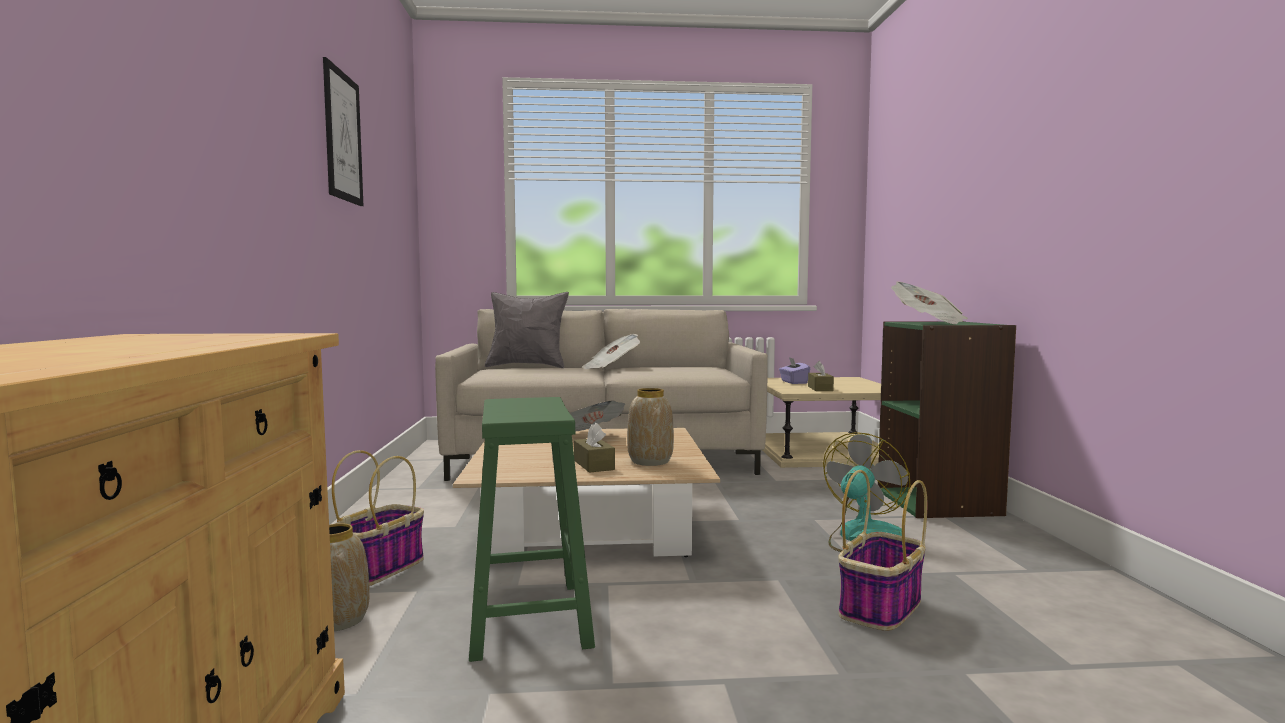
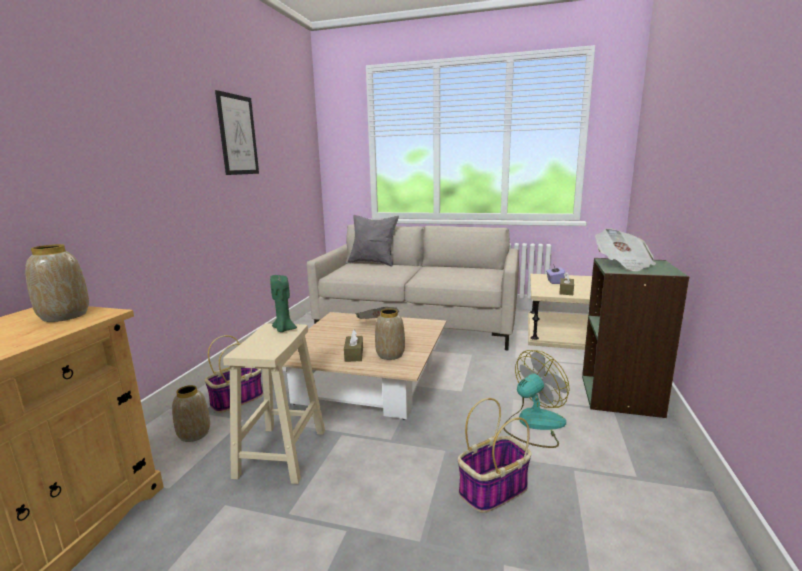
camera: 20 degrees right, 10 degrees up
(217, 336) = (65, 316): none -> vase
(528, 617) = (282, 452): green stool -> beige stool
(532, 401) = (284, 330): none -> green candle
(611, 367) = (421, 267): newspaper -> none

